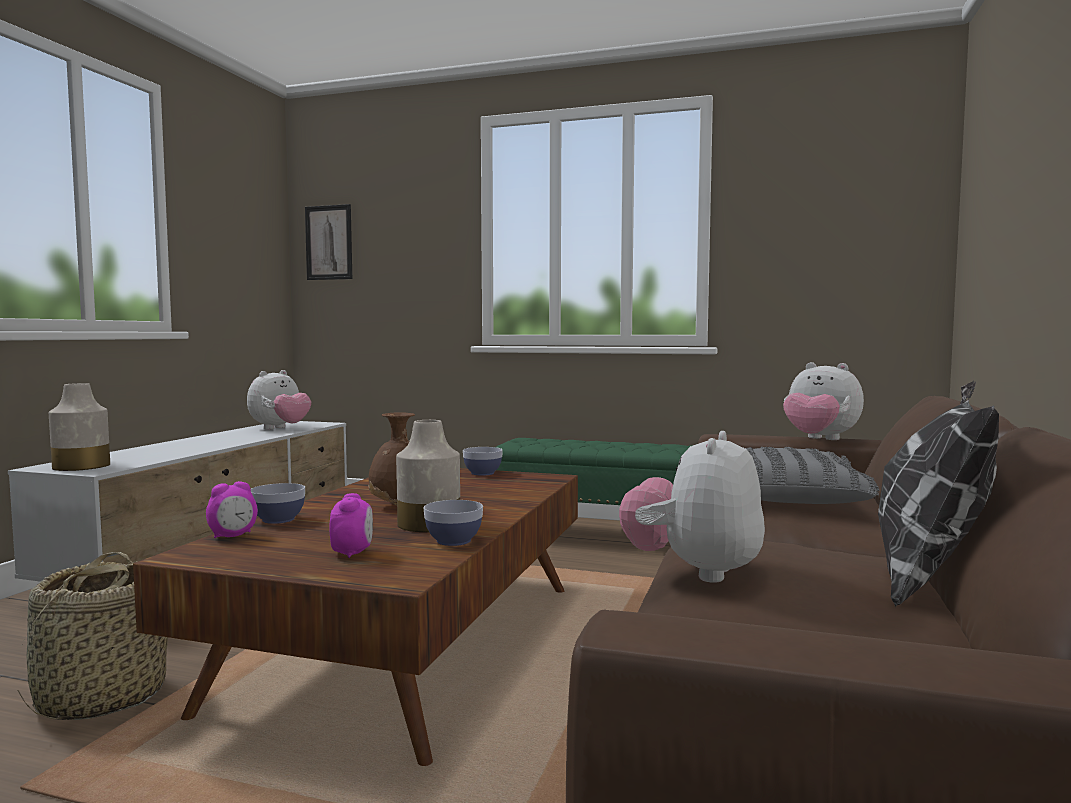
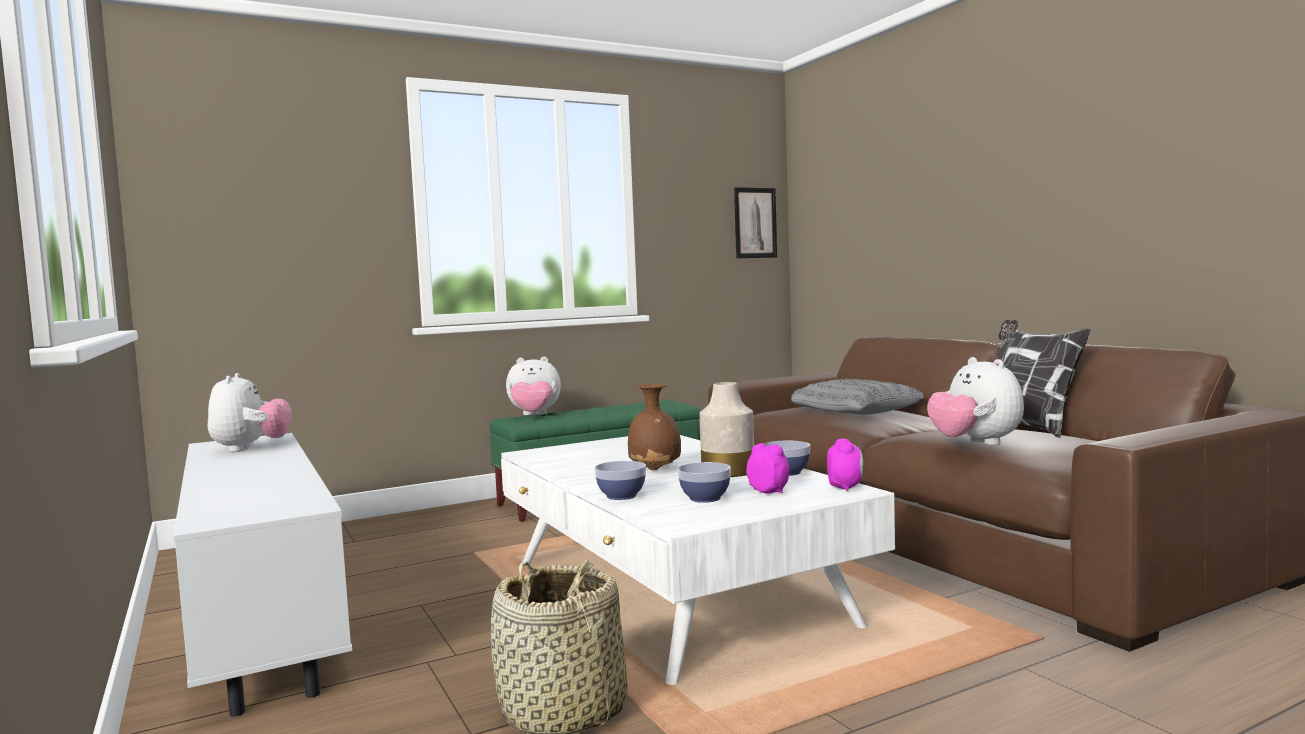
camera: 45 degrees left, 0 degrees up
(80, 466) = (254, 511): beige vase -> none
(233, 536) = (647, 509): alarm clock -> alarm clock (845, 487)
(329, 242) = (196, 205): picture -> picture (755, 223)
(408, 643) = (671, 593): brown coffee table -> white coffee table
(482, 473) = (599, 443): bowl -> bowl (705, 498)
(819, 439) = (795, 377): plush toy -> plush toy (534, 415)

